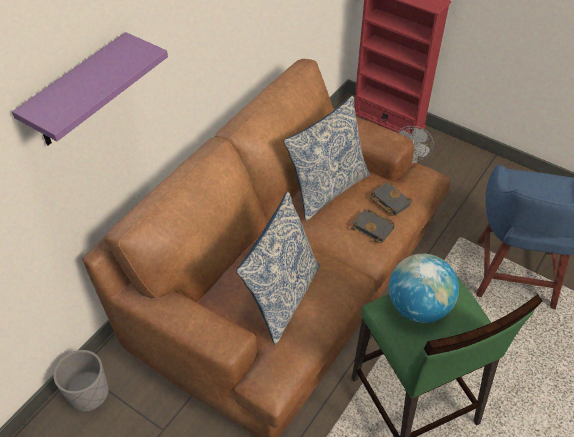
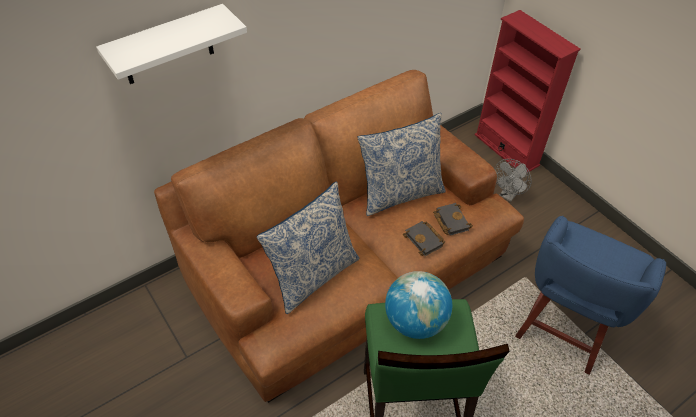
camera: 20 degrees right, 0 degrees up
(78, 93) = (167, 46): purple shelf -> white shelf
(88, 393) = (143, 306): grey planter -> none

